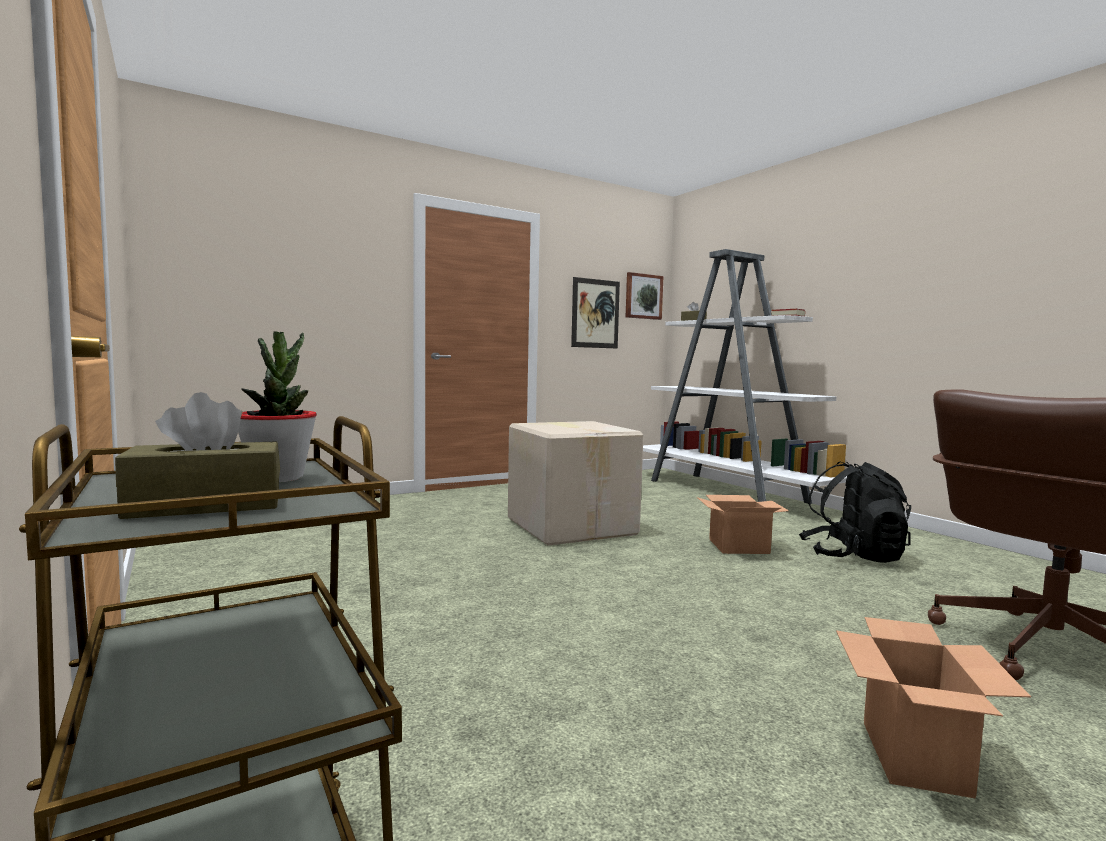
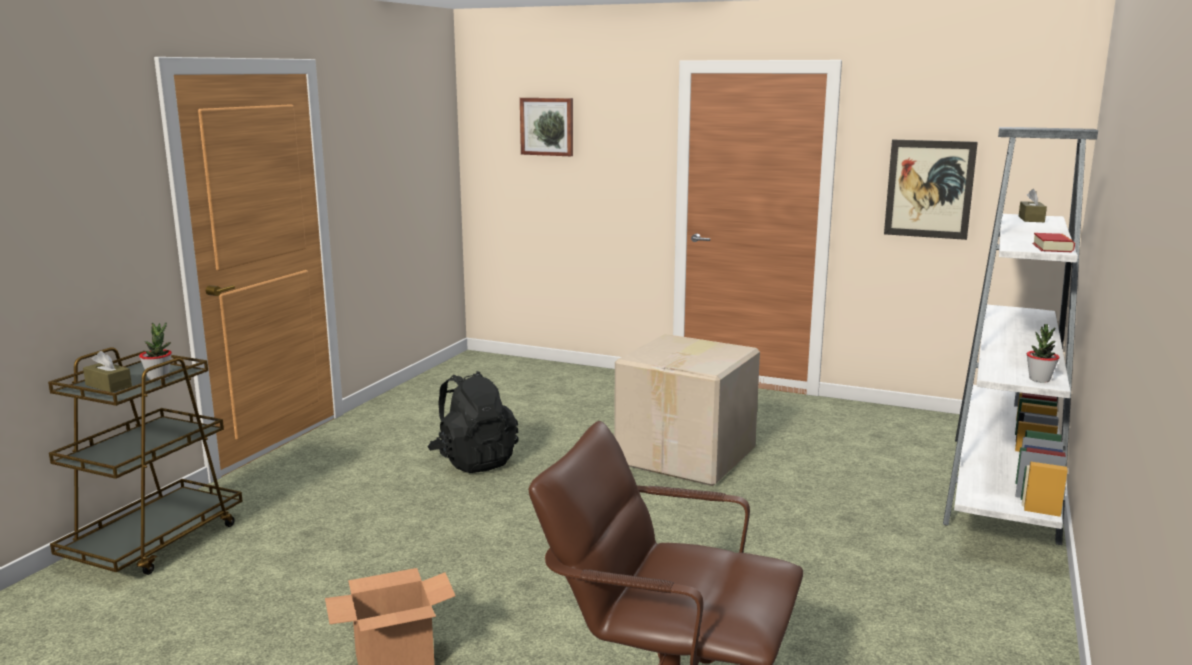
camera: 55 degrees right, 10 degrees up
(643, 296) = (1027, 162): picture -> picture (547, 126)
(738, 546) = (759, 536): cardboard box -> none
(811, 395) = (1039, 379): none -> potted plant
(852, 556) = (835, 599): black backpack -> black backpack (474, 461)

